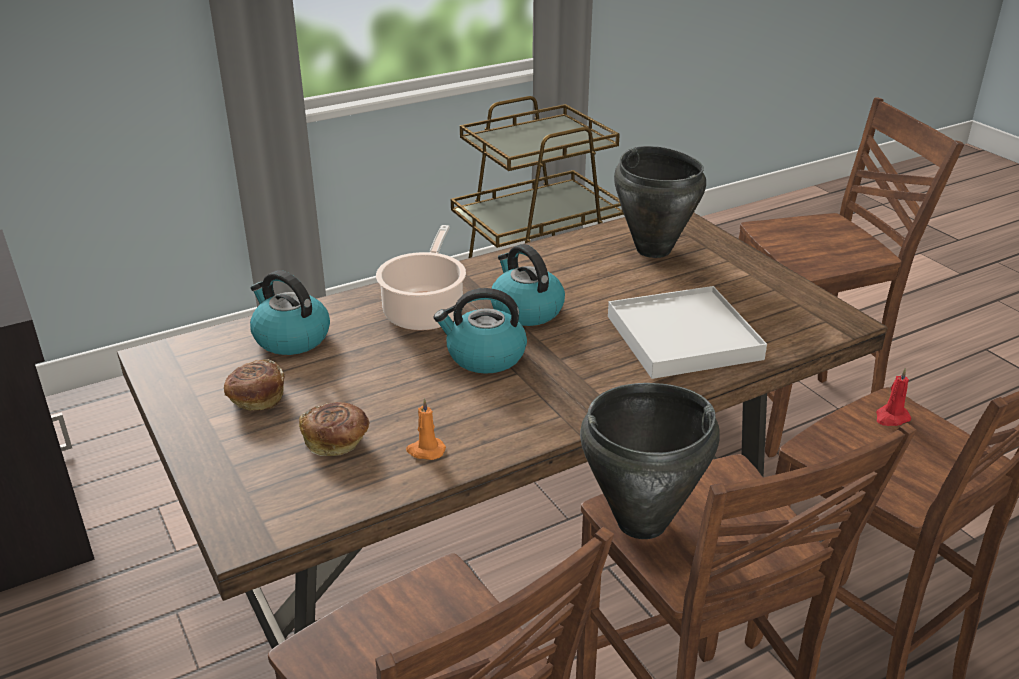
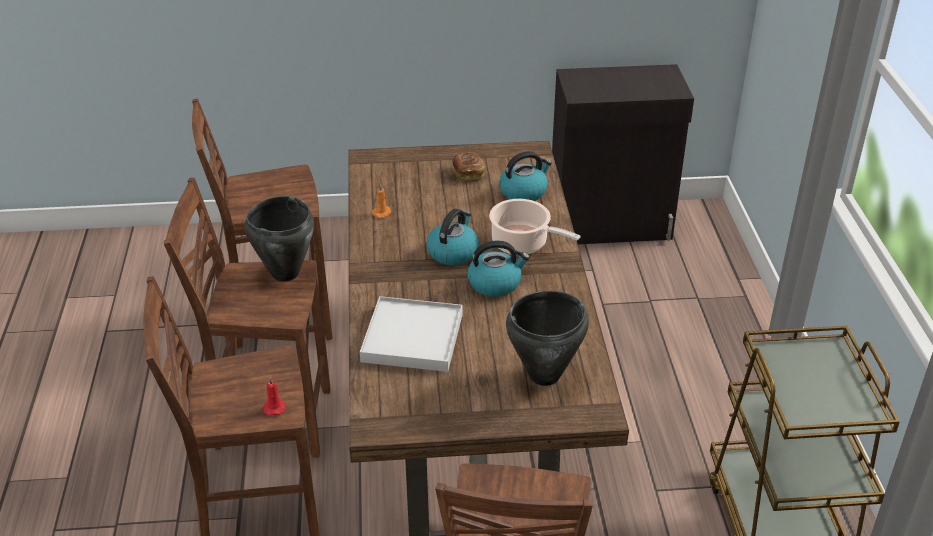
camera: 115 degrees right, 5 degrees up
(337, 442) = (411, 189): bread -> none

